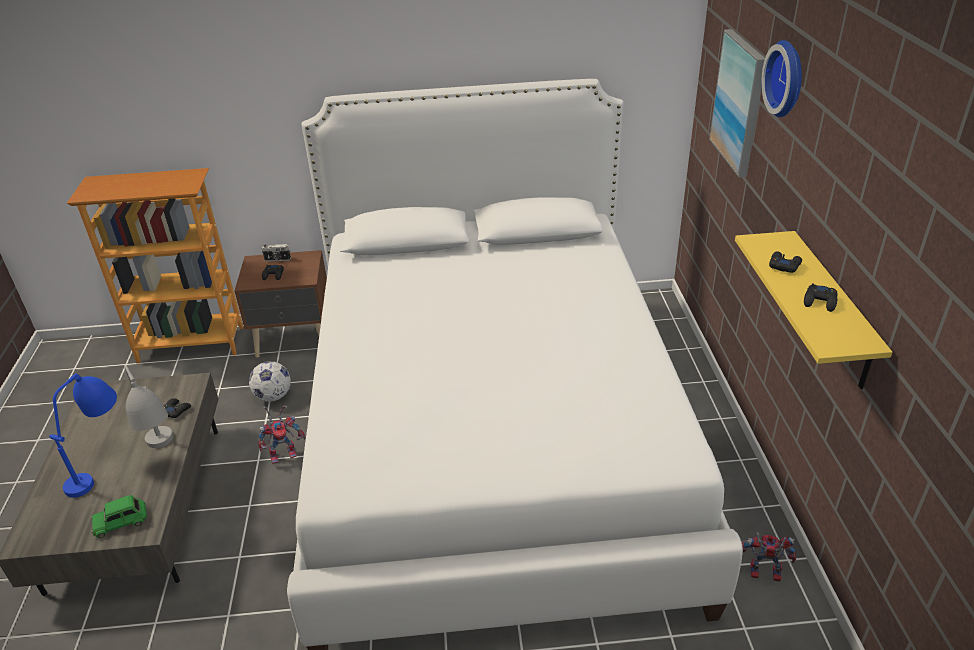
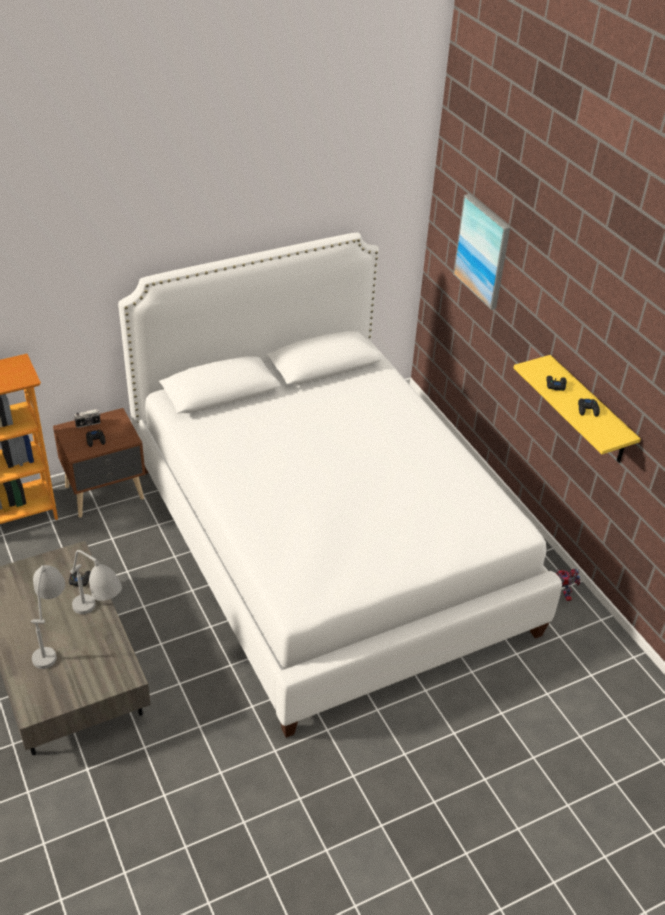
camera: 25 degrees left, 5 degrees up
(103, 466) = (52, 638): blue table lamp -> grey table lamp
(121, 521) = (102, 675): green toy car -> none
(274, 396) = (120, 549): football -> none
(285, 453) = (163, 595): toy robot -> none
(788, 78) = (534, 247): wall clock -> none

